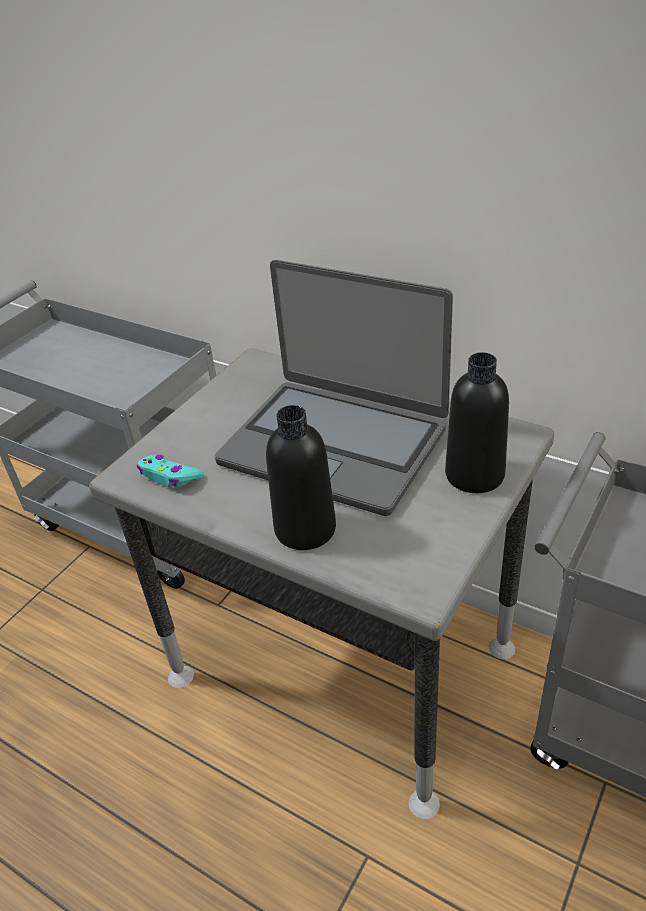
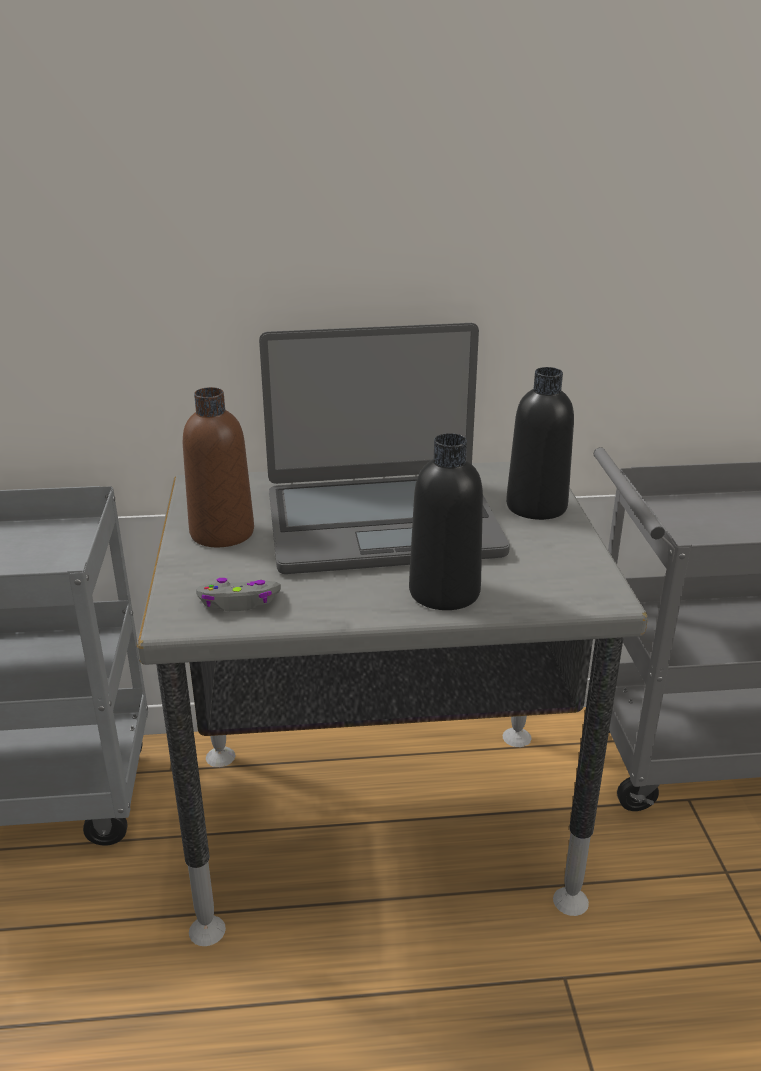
camera: 40 degrees left, 10 degrees down
(170, 477) = (239, 602): turquoise game controller -> grey game controller
(222, 411) = (222, 533): none -> brown bottle

